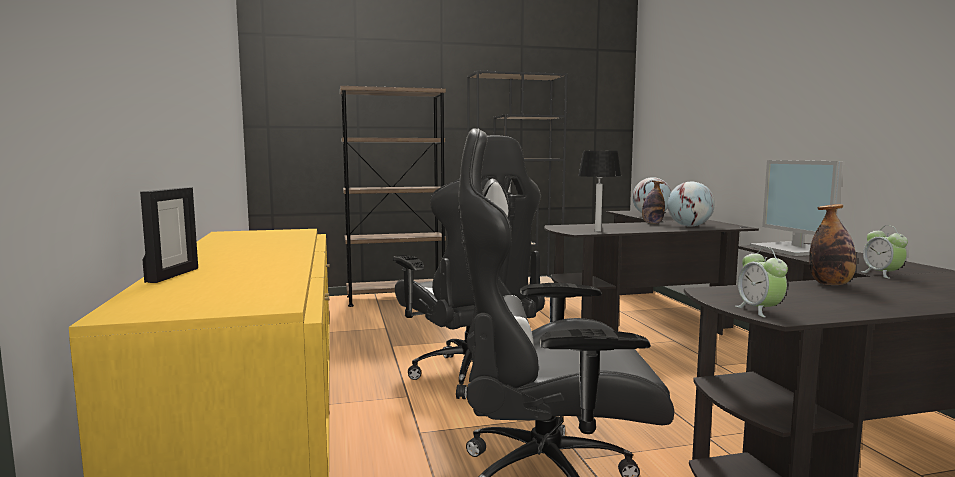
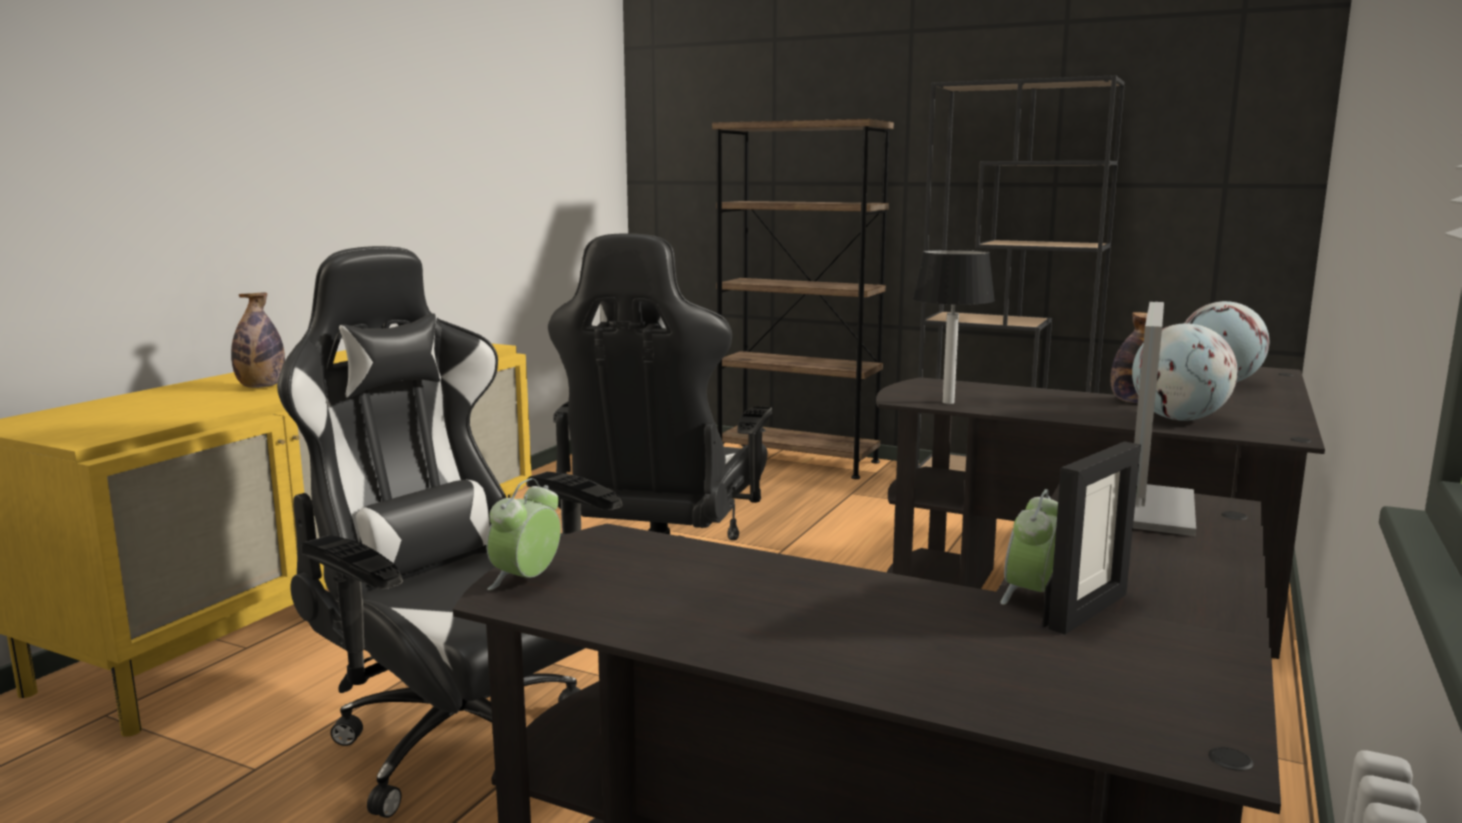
camera: 40 degrees right, 5 degrees up
(172, 275) = (171, 390): picture frame -> picture frame (1085, 610)
(830, 284) = (834, 580): bottle -> bottle (261, 387)

